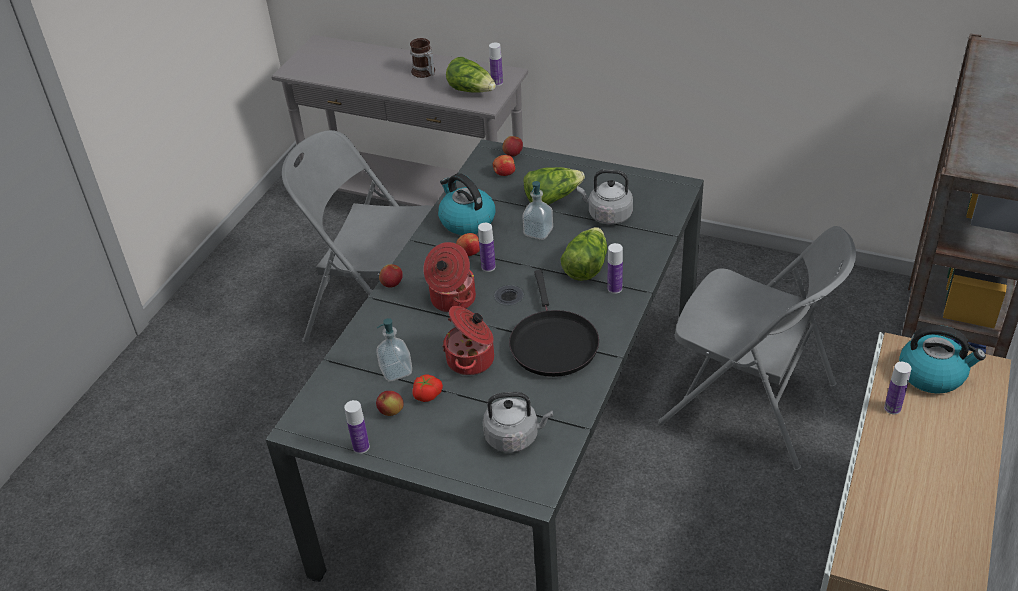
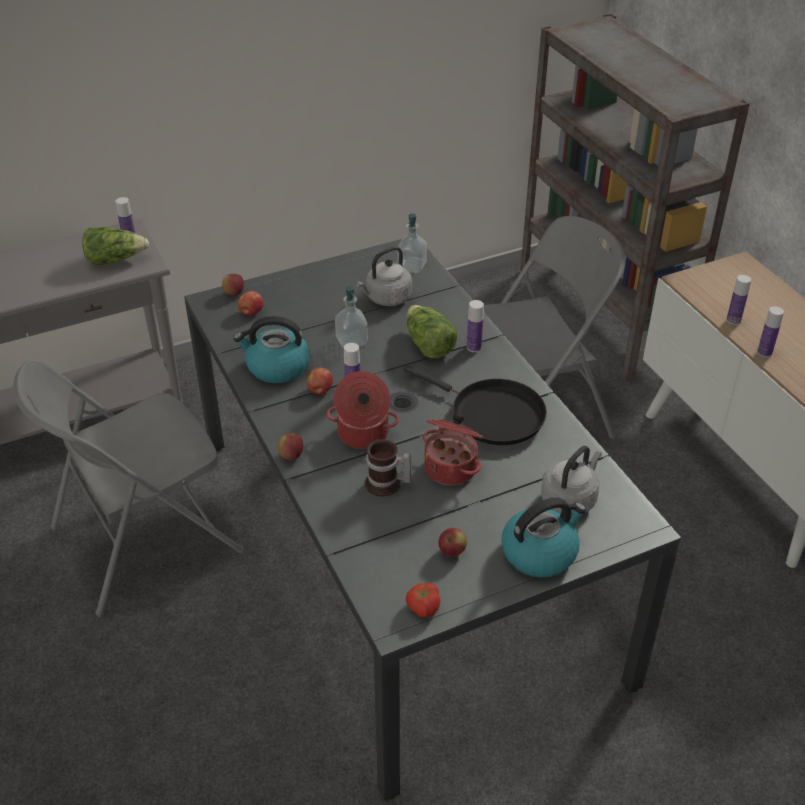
camera: 50 degrees left, 0 degrees up
(361, 447) = (472, 596): bottle -> bottle (764, 352)
(396, 371) = (406, 519): soap dispenser -> soap dispenser (412, 266)
(423, 73) = (39, 267): mug -> mug (386, 485)
(427, 394) = (458, 518): tomato -> tomato (422, 607)
(552, 198) = (321, 309): lettuce -> none
(933, 374) = (723, 285): kettle -> kettle (540, 552)

